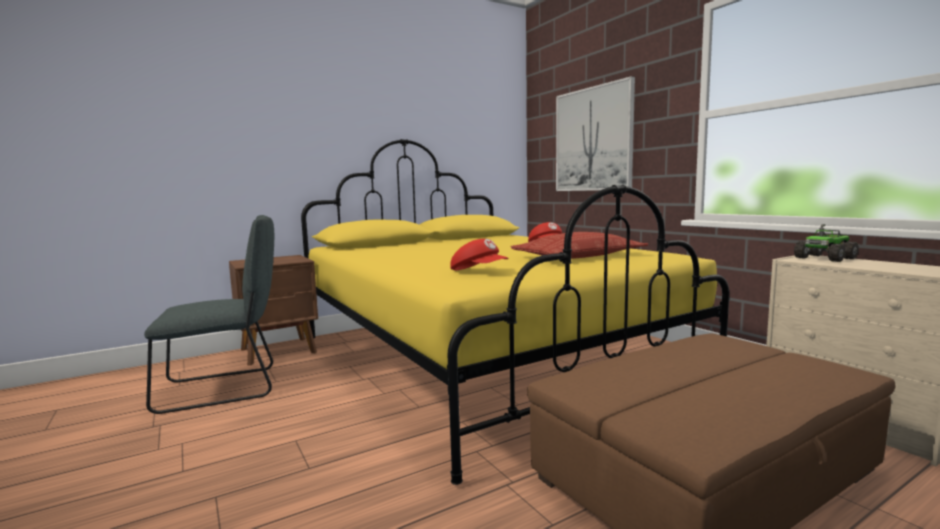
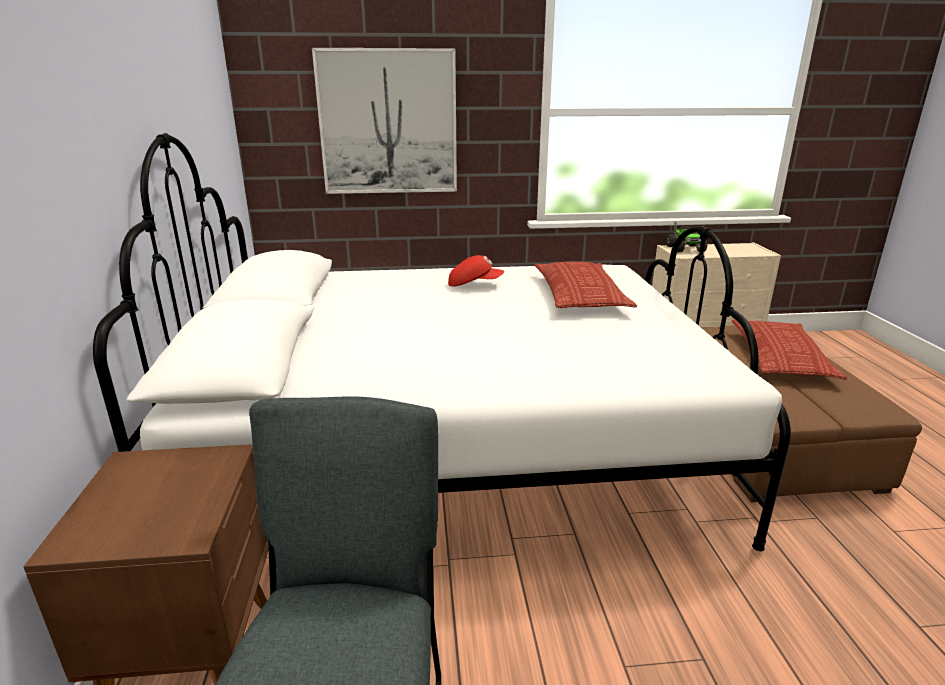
camera: 65 degrees left, 15 degrees up
(479, 272) = (643, 351): red cap -> none
(483, 357) = (457, 448): yellow bed -> white bed
(748, 378) = (780, 356): none -> pillow

